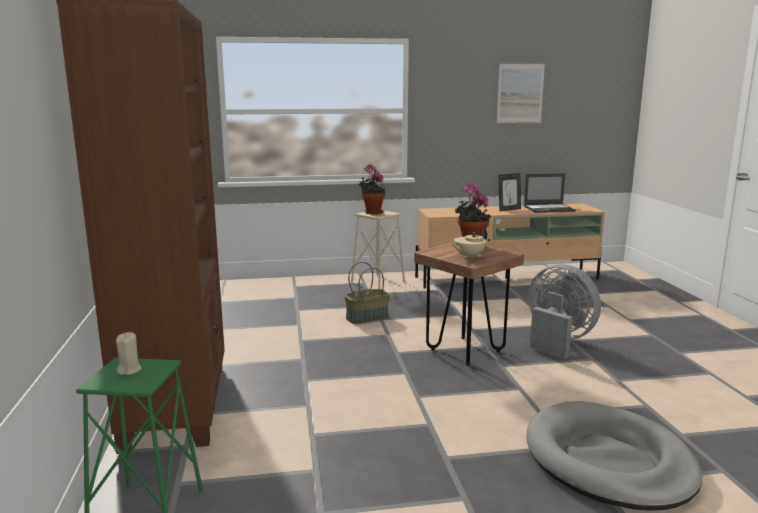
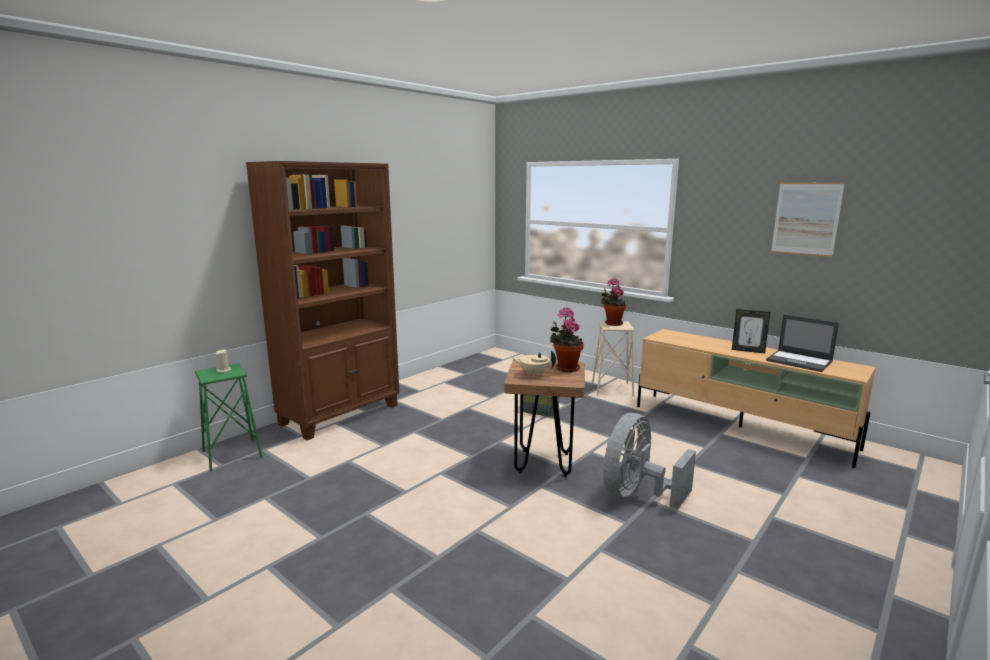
camera: 50 degrees right, 0 degrees up
(557, 341) = (637, 494): grey fan -> grey fan turned 150 degrees counterclockwise
(608, 461) = (434, 584): grey dog bed -> none

